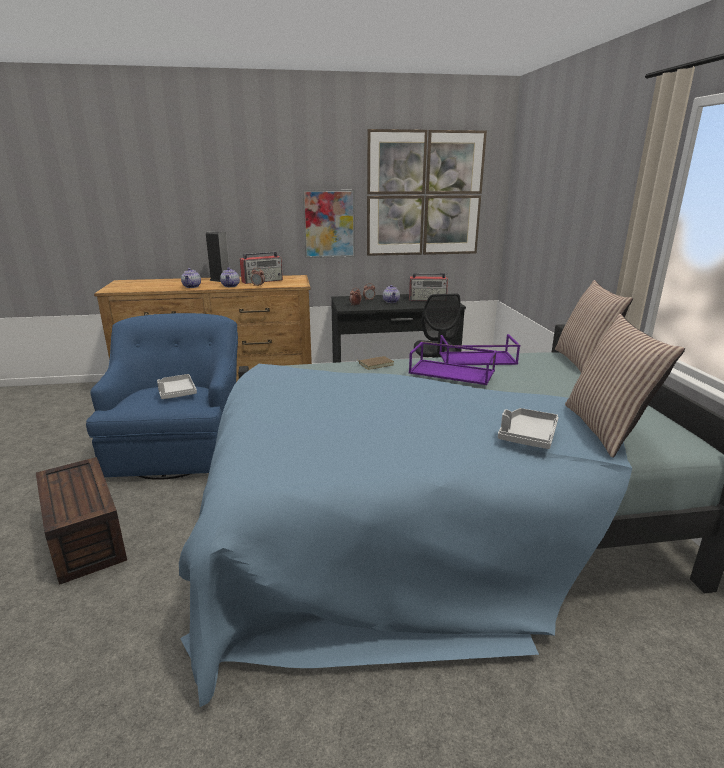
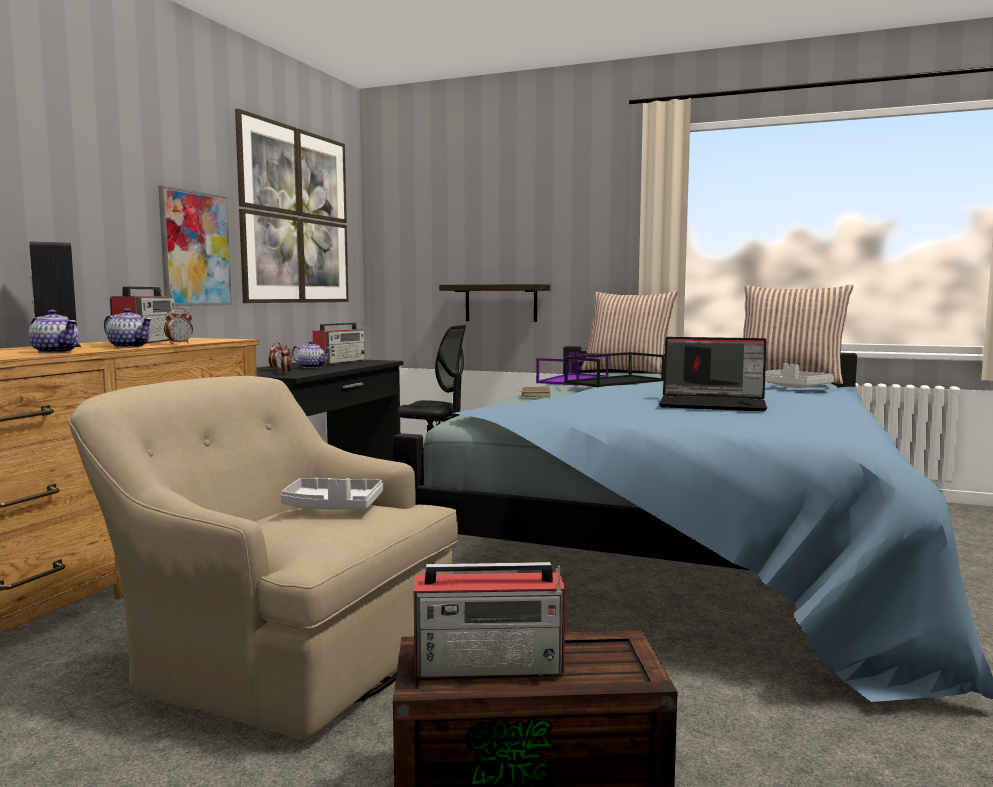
camera: 60 degrees left, 15 degrees down
(68, 482) = (491, 665): none -> radio
(179, 447) = (279, 655): blue armchair -> beige armchair
(362, 419) = (714, 404): none -> laptop
(452, 372) = (614, 381): purple tray -> black tray
(555, 272) = (501, 303): none -> shelf

